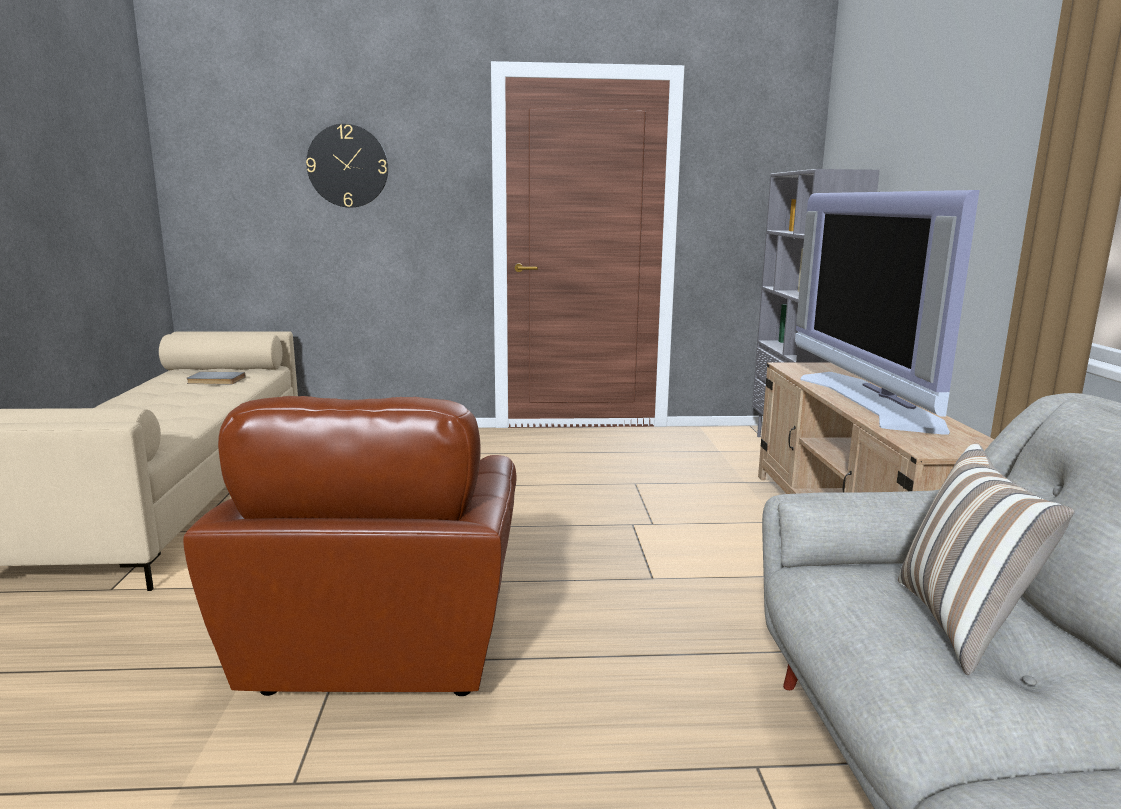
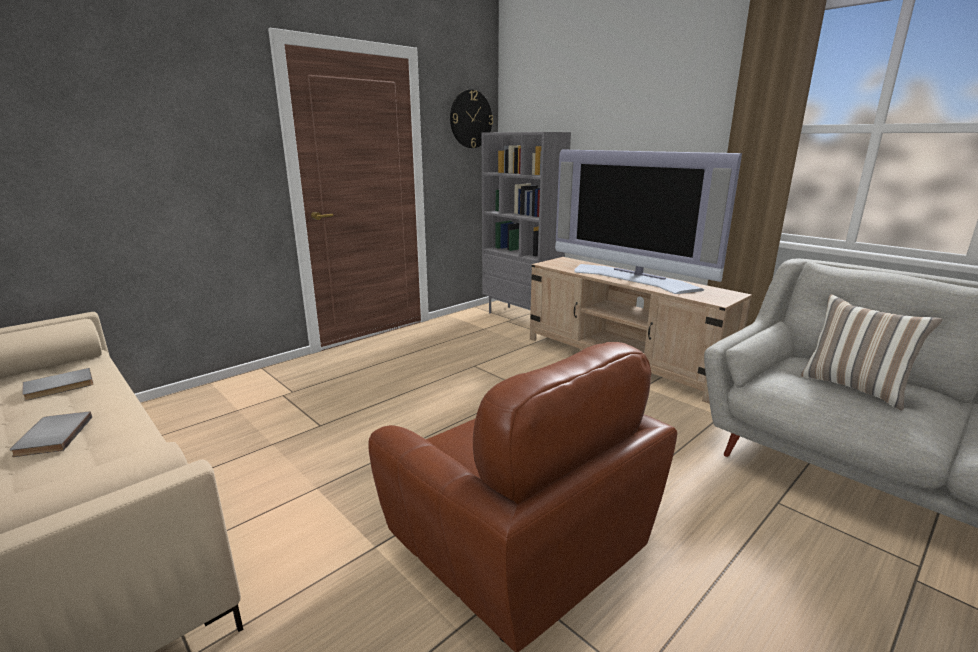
camera: 40 degrees left, 5 degrees up
(158, 406) = (51, 436): none -> grey book
(348, 166) = (132, 127): wall clock -> wall clock (470, 119)

